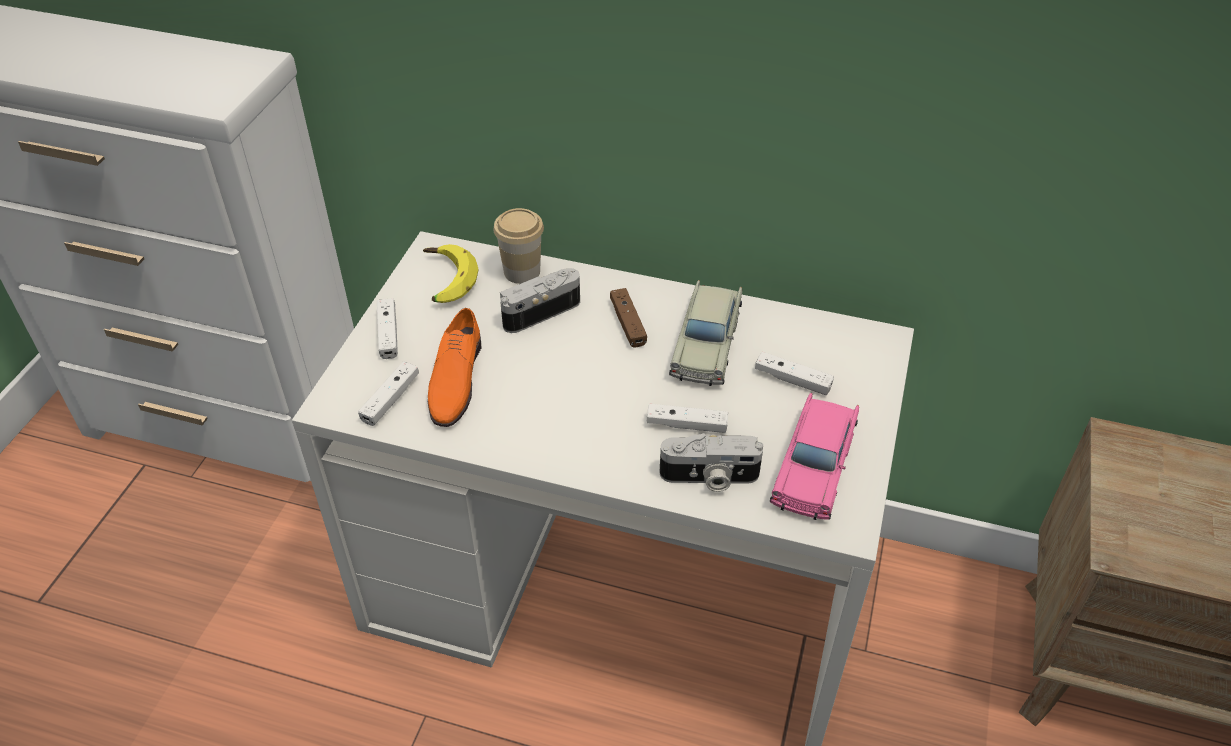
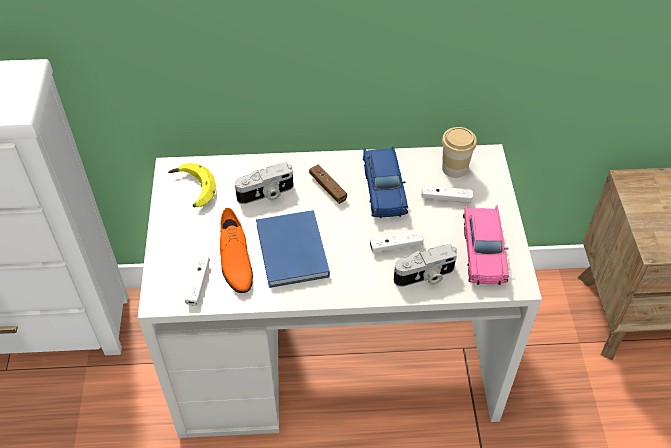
camera: 20 degrees left, 5 degrees up
(388, 334) = (173, 238): white game controller -> none
(522, 271) = (241, 169): cup -> cup (454, 168)
(534, 394) = (291, 253): none -> blue book
(539, 311) = (266, 194): camera -> camera turned 150 degrees counterclockwise
(707, 344) = (384, 188): beige toy car -> blue toy car

